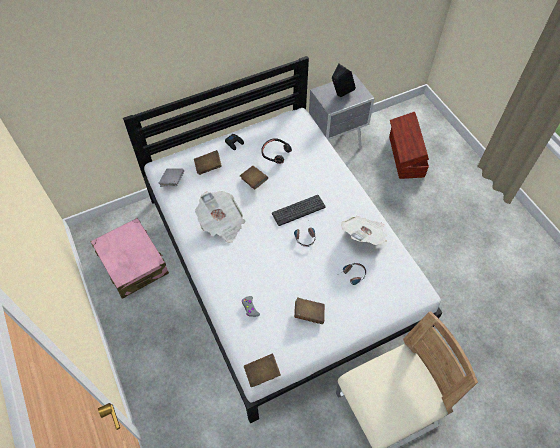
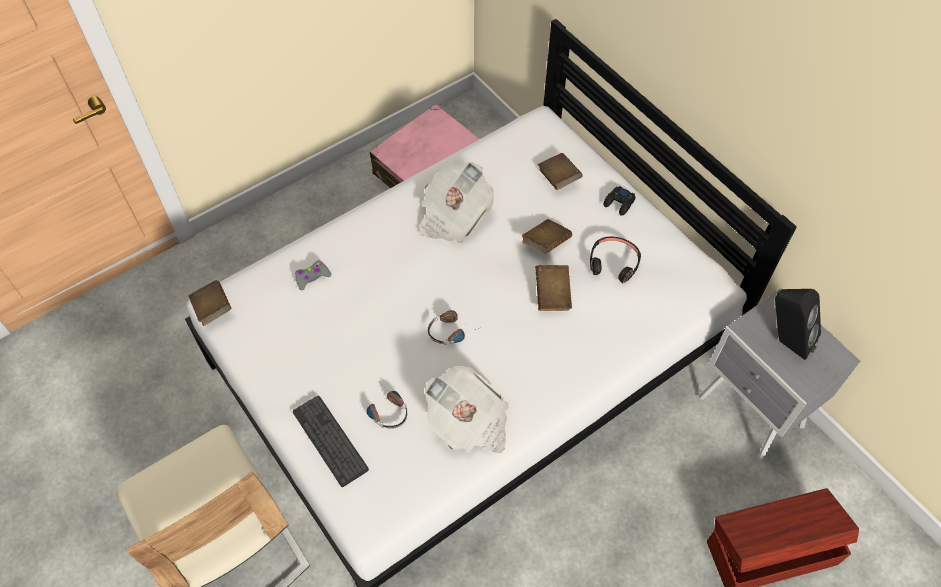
camera: 80 degrees right, 0 degrees up
(172, 182) = (517, 141): grey book -> none
(298, 210) = (501, 315): keyboard -> keyboard (330, 440)
(309, 314) = (310, 356): brown book -> brown book (552, 294)

